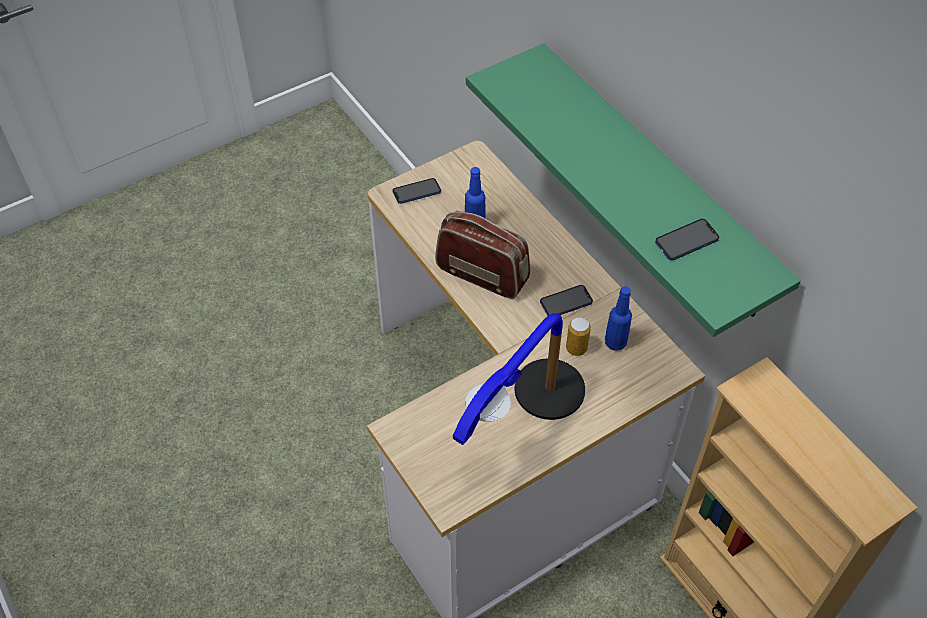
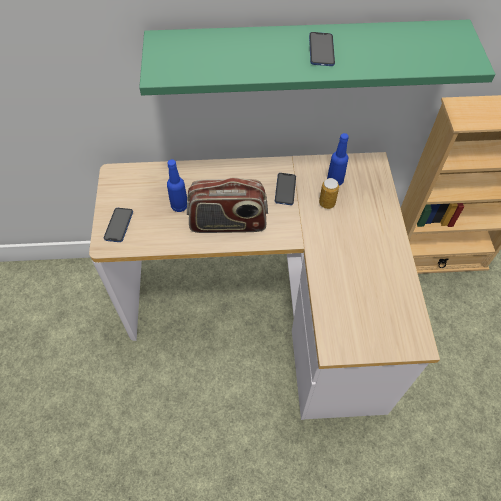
camera: 60 degrees left, 5 degrees up
(482, 274) = (228, 223): radio -> radio turned 150 degrees counterclockwise
(527, 416) = (367, 258): table lamp -> none
(686, 241) = (406, 50): phone -> phone (321, 50)

